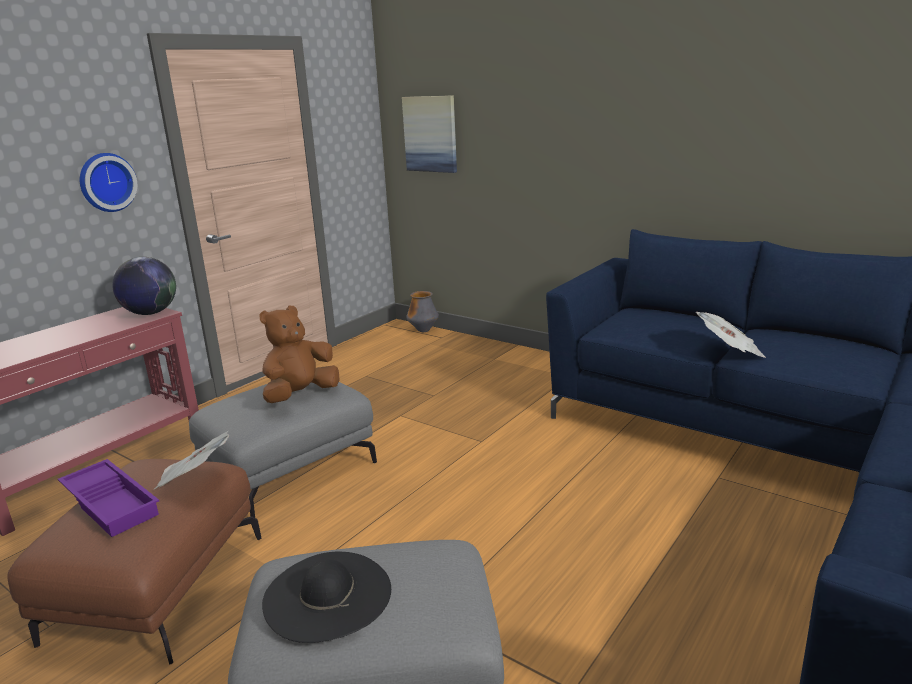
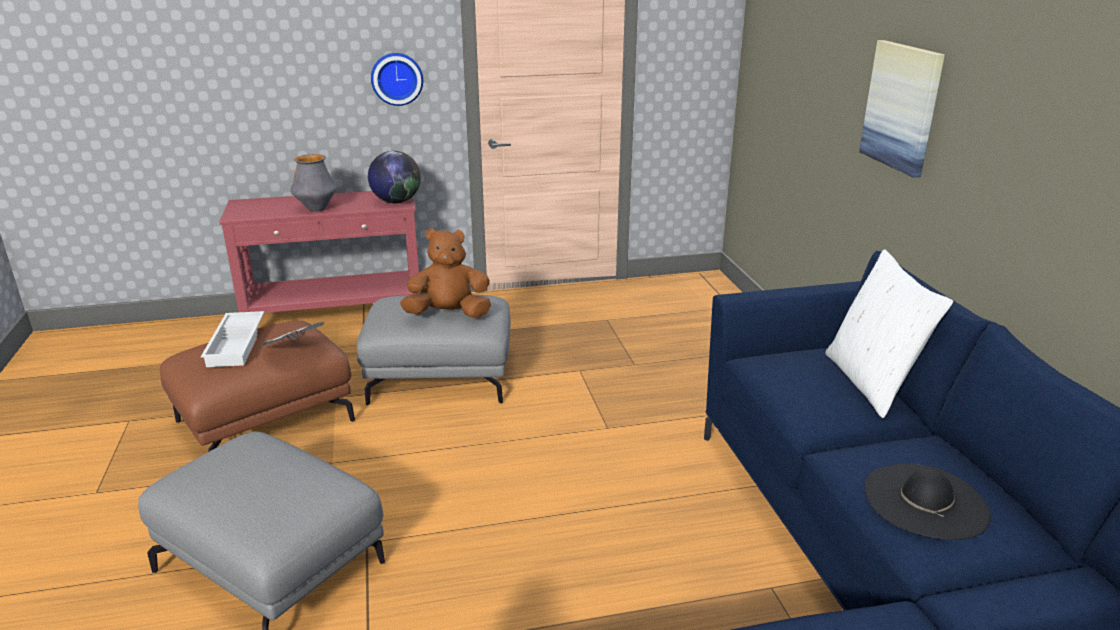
camera: 40 degrees right, 5 degrees up
(113, 502) = (237, 344): purple tray -> white tray
(327, 595) = (231, 470): black hat -> black hat (925, 501)
(423, 330) = (725, 292): vase -> vase (316, 209)
(430, 134) = (772, 67): picture -> picture (902, 107)
(682, 316) = (872, 382): none -> white pillow
(729, 351) = (833, 445): newspaper -> none

